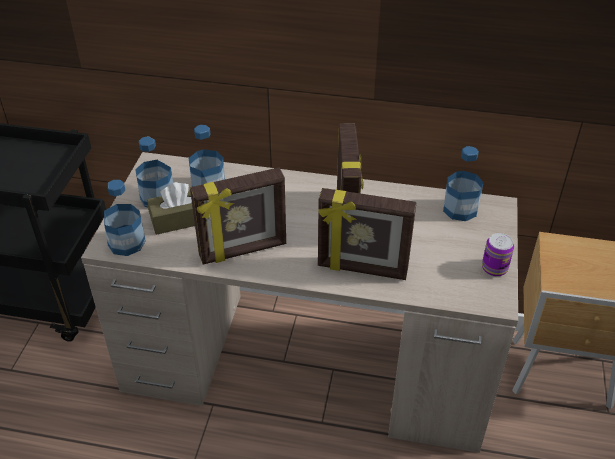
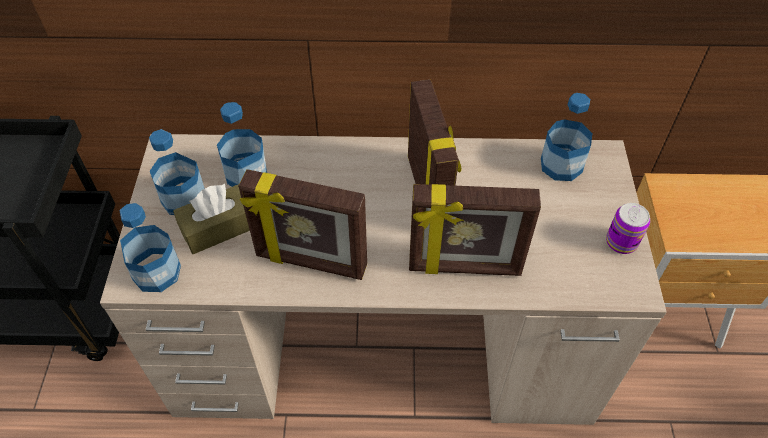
camera: 10 degrees left, 10 degrees up
(243, 251) = (311, 262): picture frame -> picture frame turned 45 degrees clockwise

